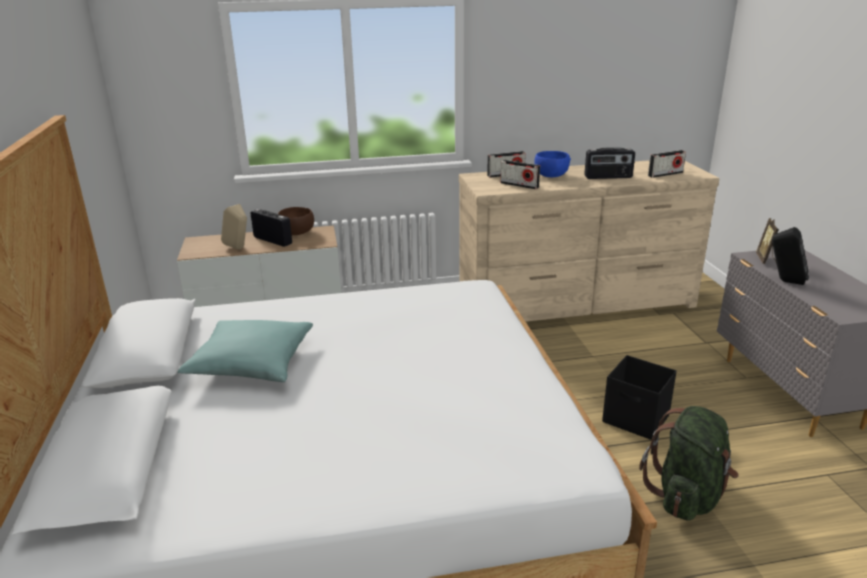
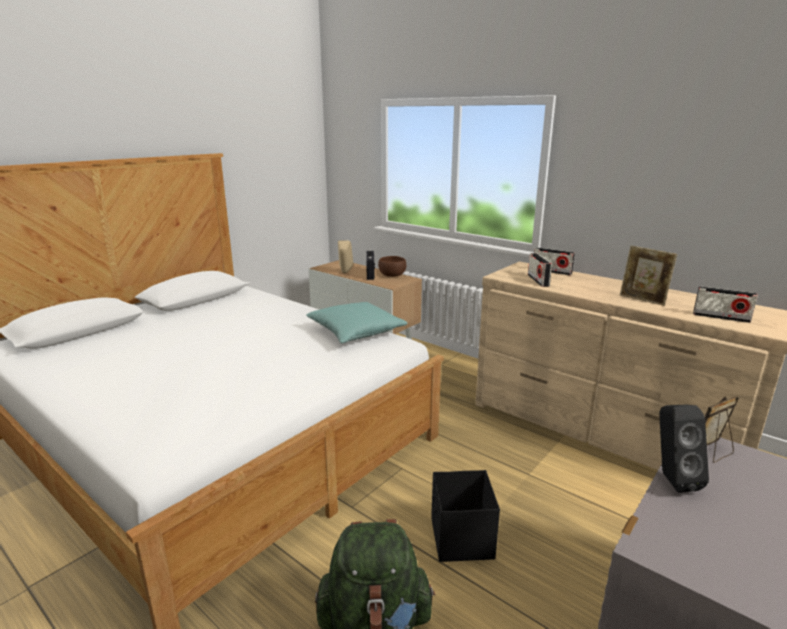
camera: 50 degrees right, 5 degrees down
(252, 364) = (204, 322): turquoise pillow -> turquoise pillow (356, 332)
(551, 176) = (588, 283): blue bowl -> none
(608, 177) = (642, 300): radio -> picture frame

